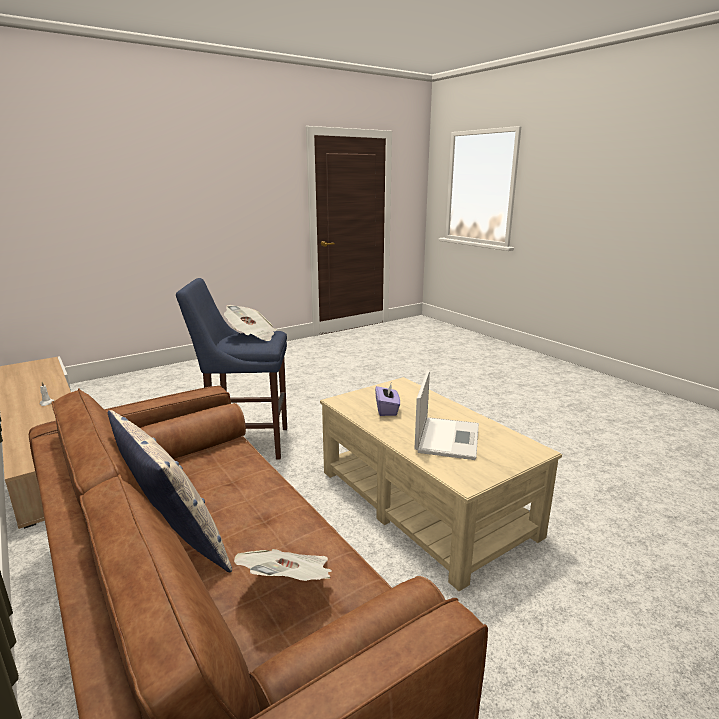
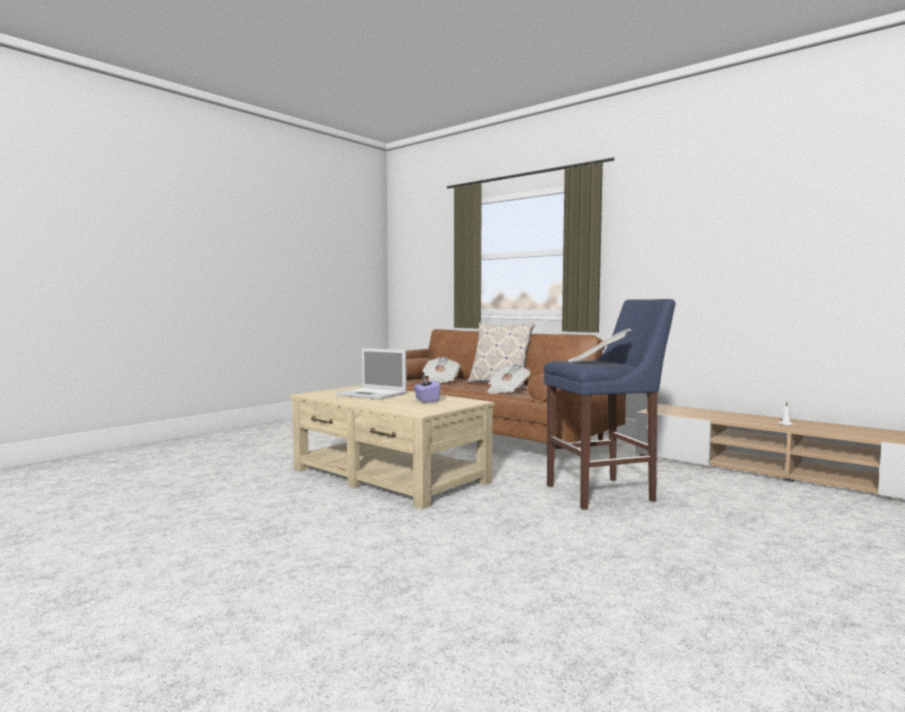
camera: 165 degrees right, 15 degrees down
(235, 474) = (506, 391): none -> newspaper
(447, 437) = (373, 394): laptop -> laptop turned 60 degrees counterclockwise

